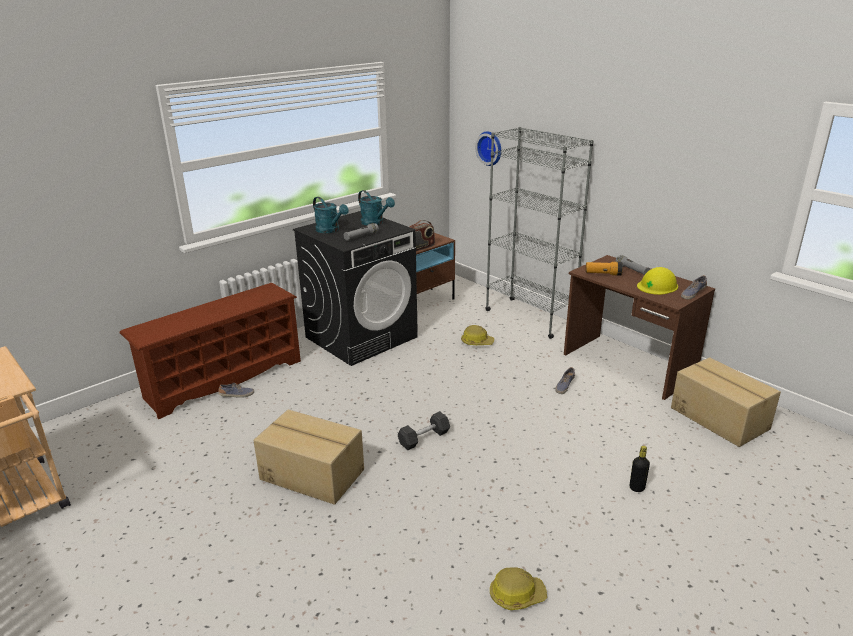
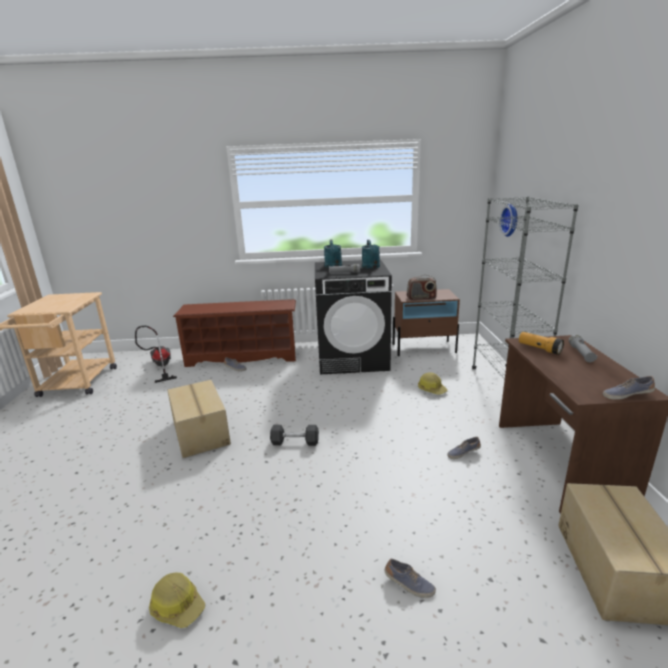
camera: 40 degrees right, 5 degrees down
(119, 432) = (160, 367): none -> vacuum cleaner
(637, 488) = (409, 585): black bottle -> shoe
(657, 286) = (589, 375): yellow hard hat -> none

